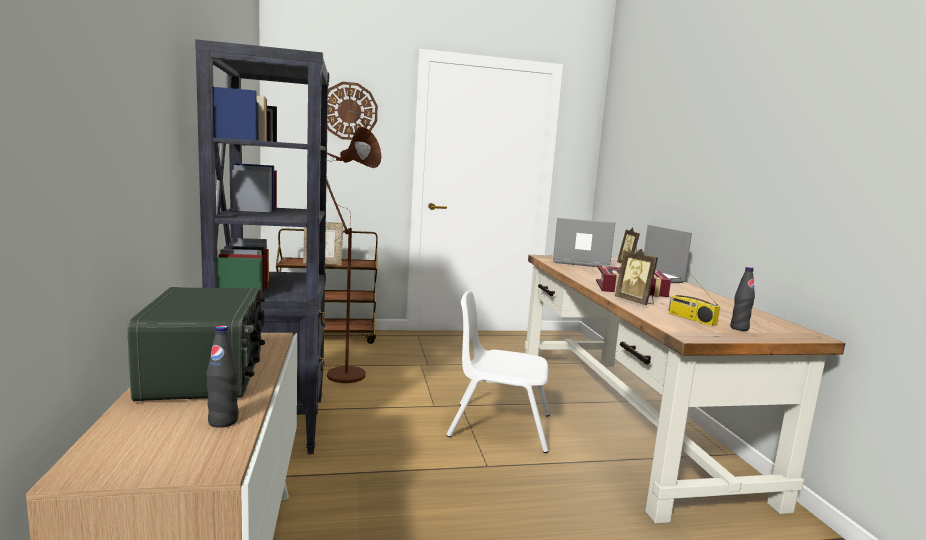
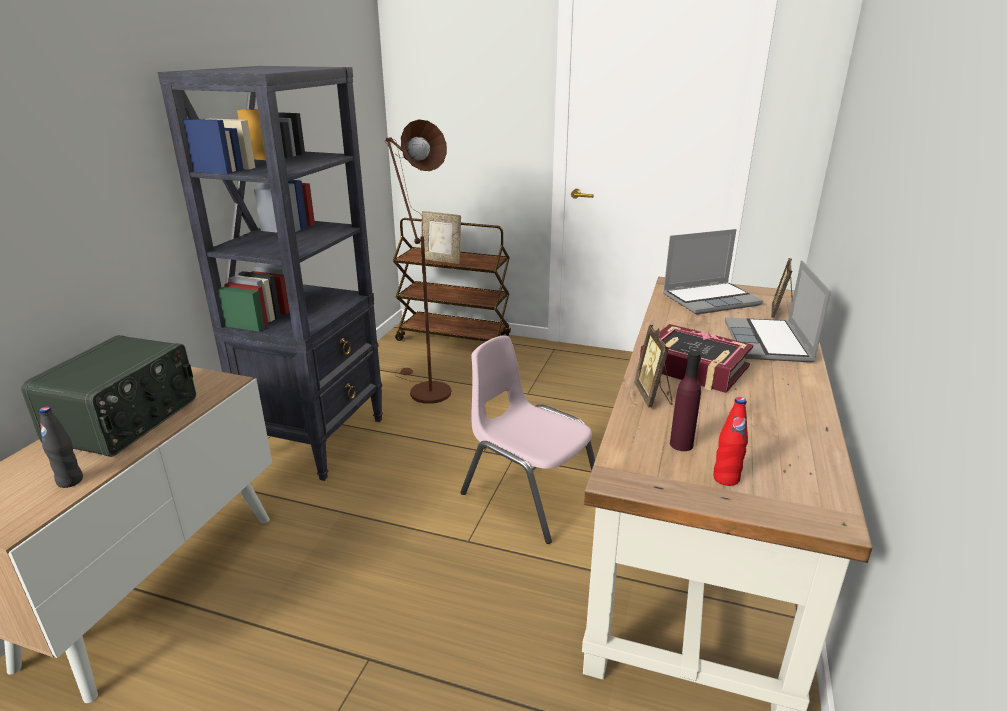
camera: 30 degrees right, 15 degrees up
(349, 111) = (476, 72): wall clock -> none
(499, 426) = (530, 494): white chair -> pink chair
(580, 262) = (711, 299): laptop -> laptop turned 120 degrees clockwise
(691, 318) = (681, 444): radio -> purple bottle
(739, 328) = (726, 478): black bottle -> red bottle

